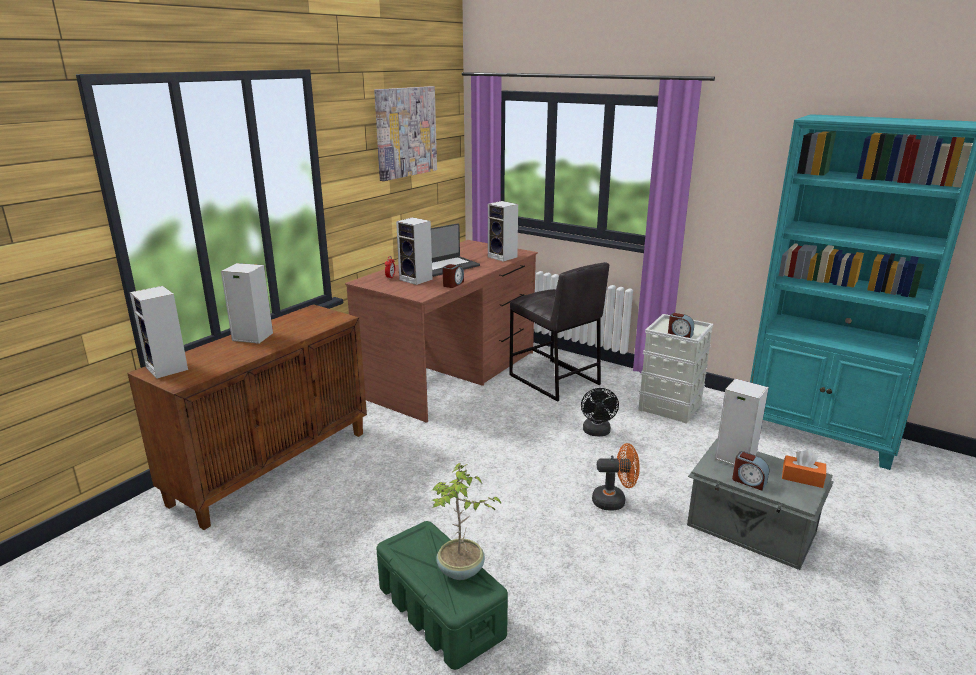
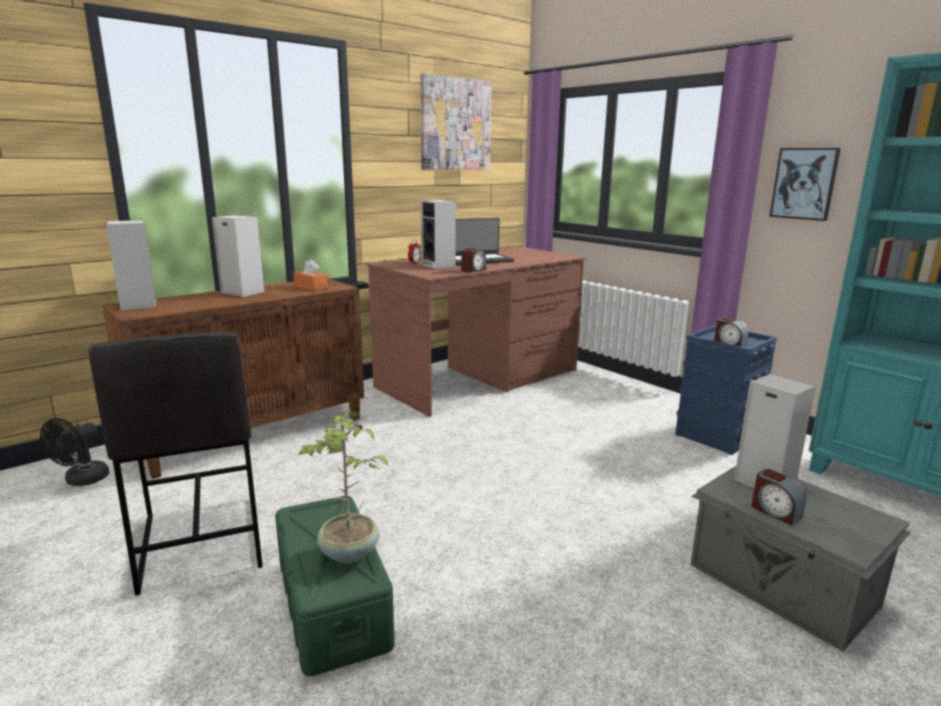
camera: 15 degrees right, 5 degrees down
(503, 257) = (545, 258): speaker -> none
(554, 380) = (588, 396): grey stool -> grey stool (200, 541)
(597, 432) = (615, 450): black fan -> black fan (82, 481)
(614, 501) = (605, 522): orange fan -> none
(671, 406) = (718, 436): grey storage box -> blue storage box
(726, 195) = (804, 183): none -> picture
(802, 478) = (859, 519): orange tissue box -> orange tissue box (311, 287)

